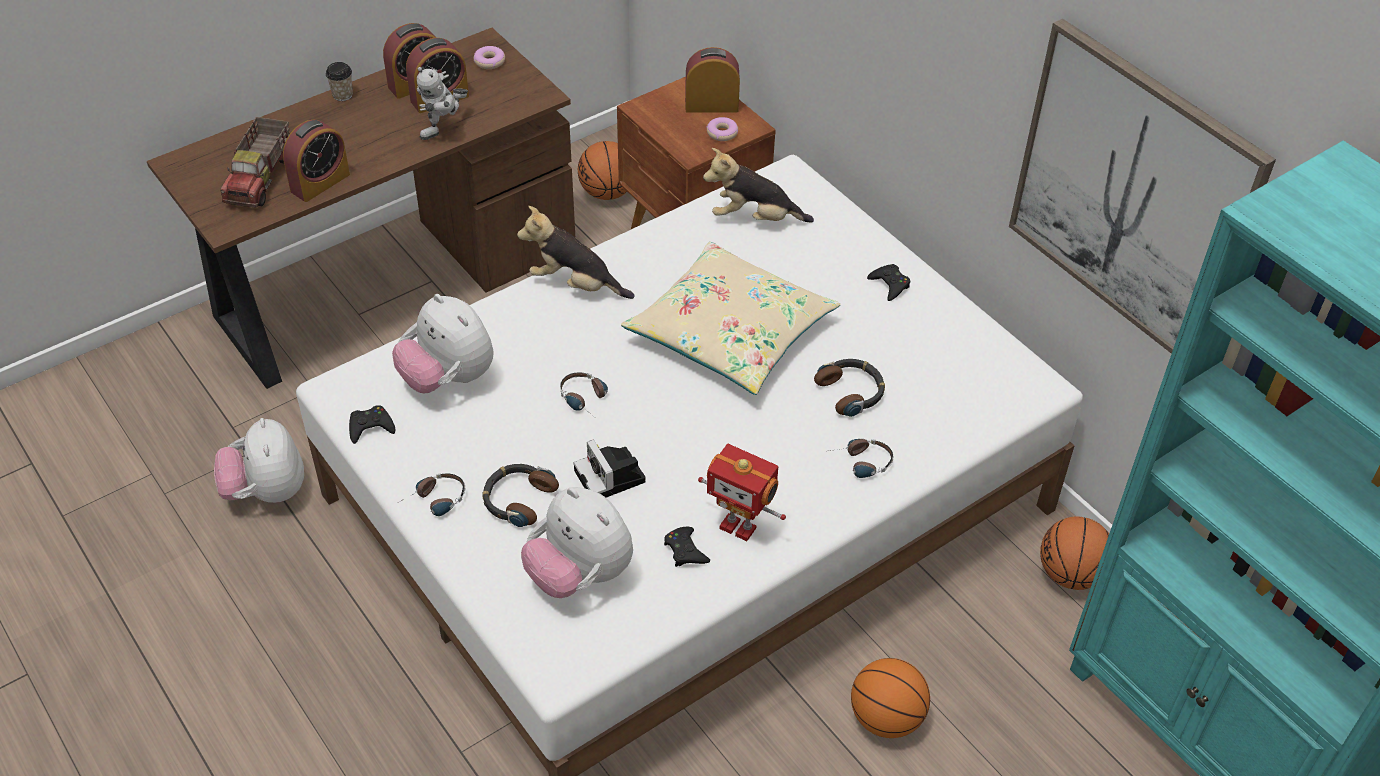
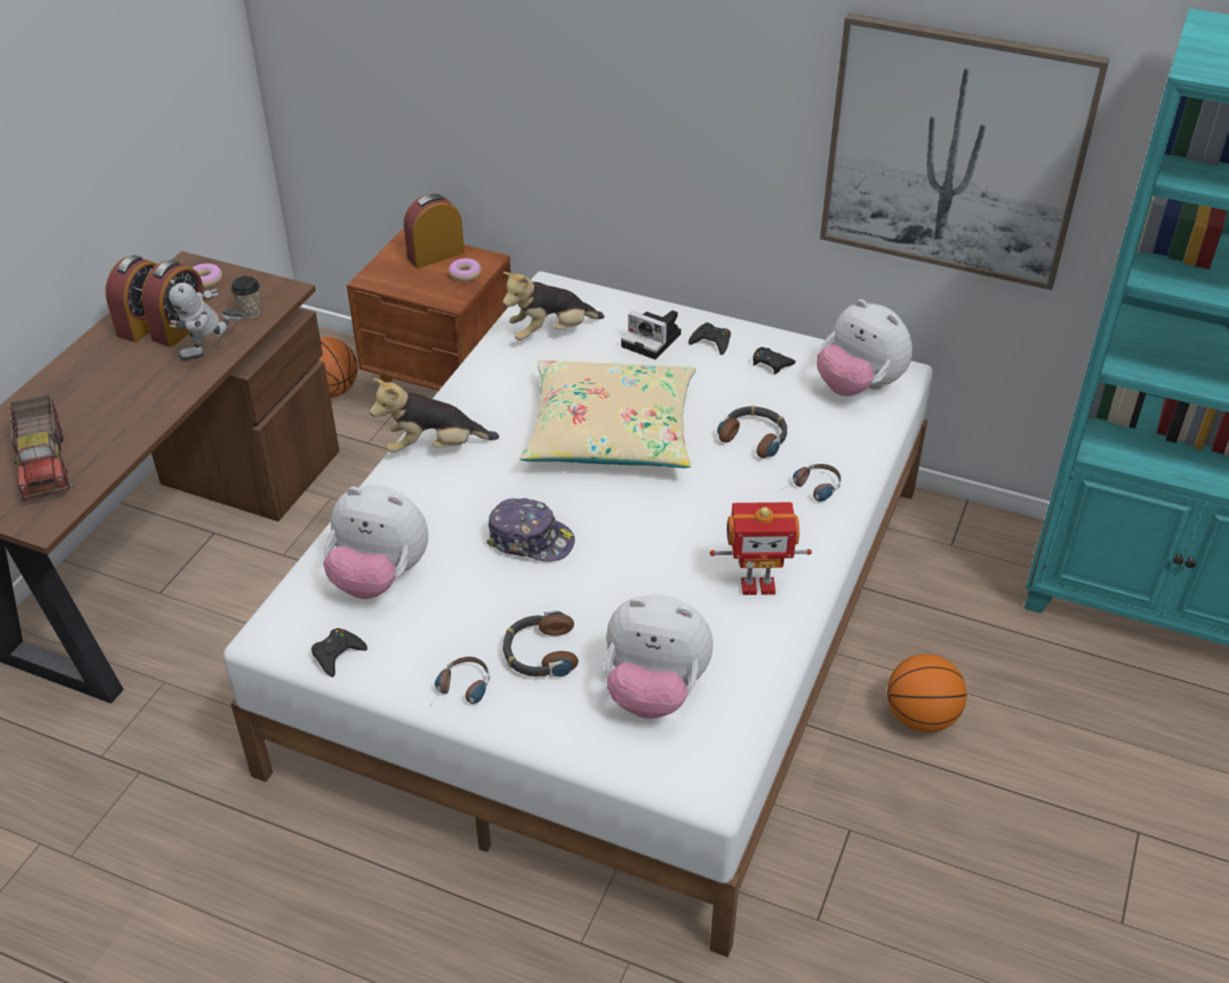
camera: 30 degrees left, 5 degrees down
(267, 491) = (188, 800): plush toy -> plush toy (858, 387)
(320, 182) = (116, 445): alarm clock -> none
(342, 95) = (72, 359): cup -> cup (250, 312)
(445, 130) = (211, 353): toy robot -> toy robot turned 45 degrees clockwise
(587, 400) = (530, 540): headphones -> cap
(611, 478) = (611, 595): camera -> camera (653, 341)
(685, 551) = (730, 626): black game controller -> black game controller (771, 363)
(1070, 574) = (965, 536): basketball -> none

